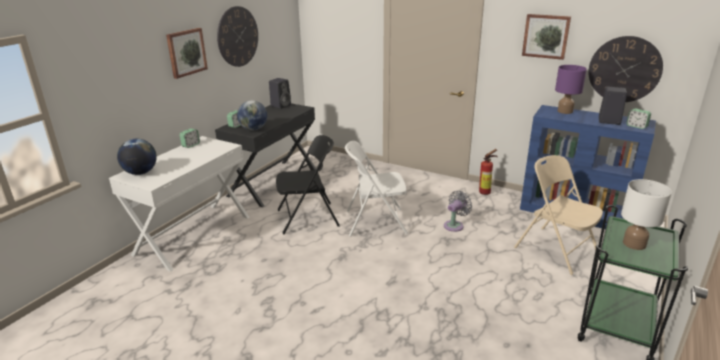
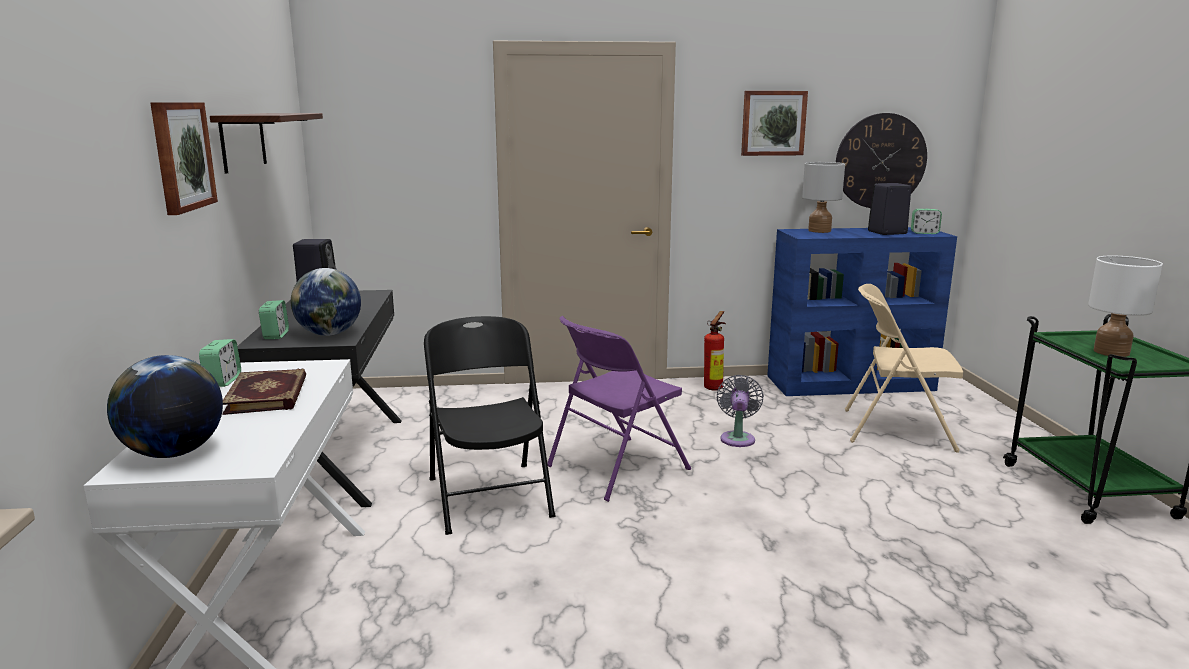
camera: 35 degrees left, 10 degrees down
(194, 155) = (268, 395): none -> book
(237, 36) = (243, 141): wall clock -> shelf
(307, 218) = (490, 497): black chair -> black chair turned 60 degrees counterclockwise
(376, 222) = (618, 467): white chair -> purple chair
(564, 111) = (819, 231): purple table lamp -> grey table lamp

